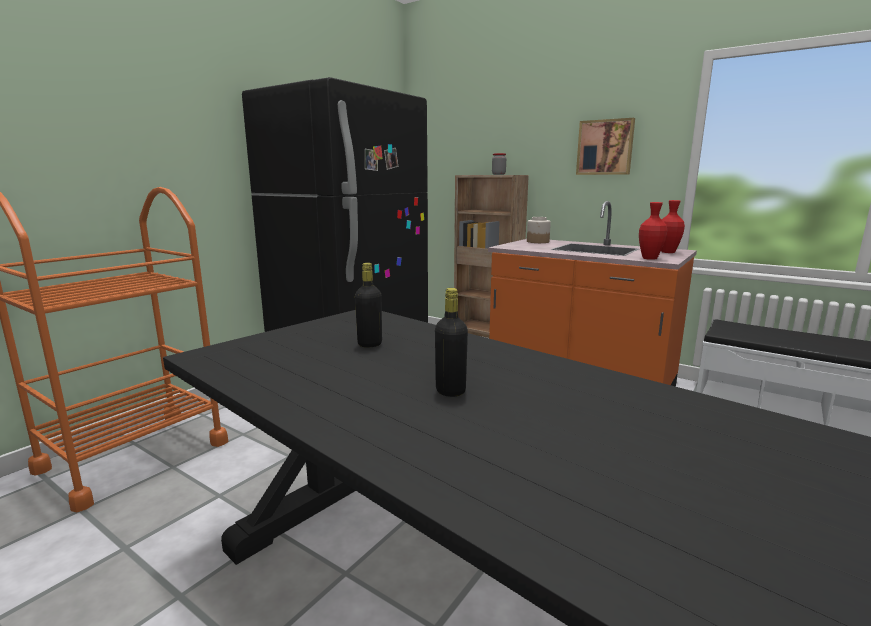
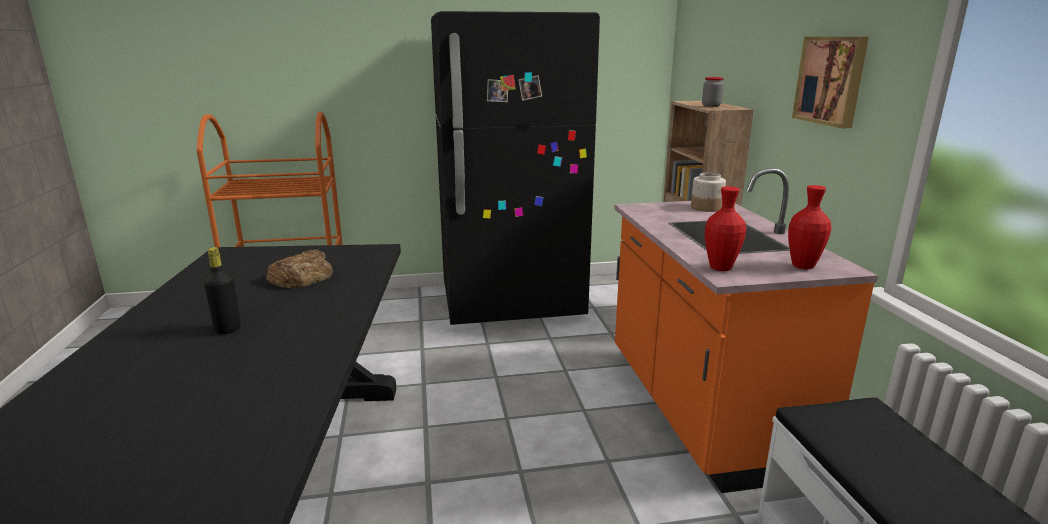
camera: 45 degrees right, 5 degrees up
(370, 344) = (302, 277): black bottle -> bread

